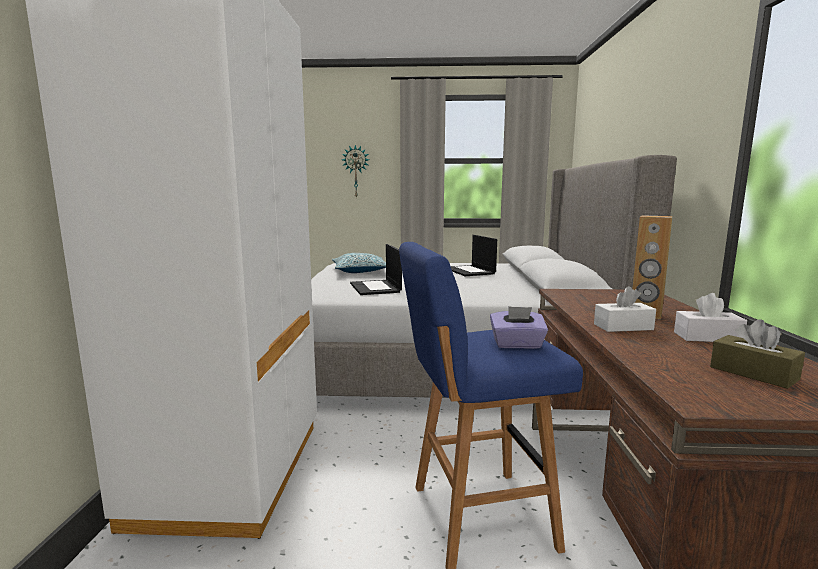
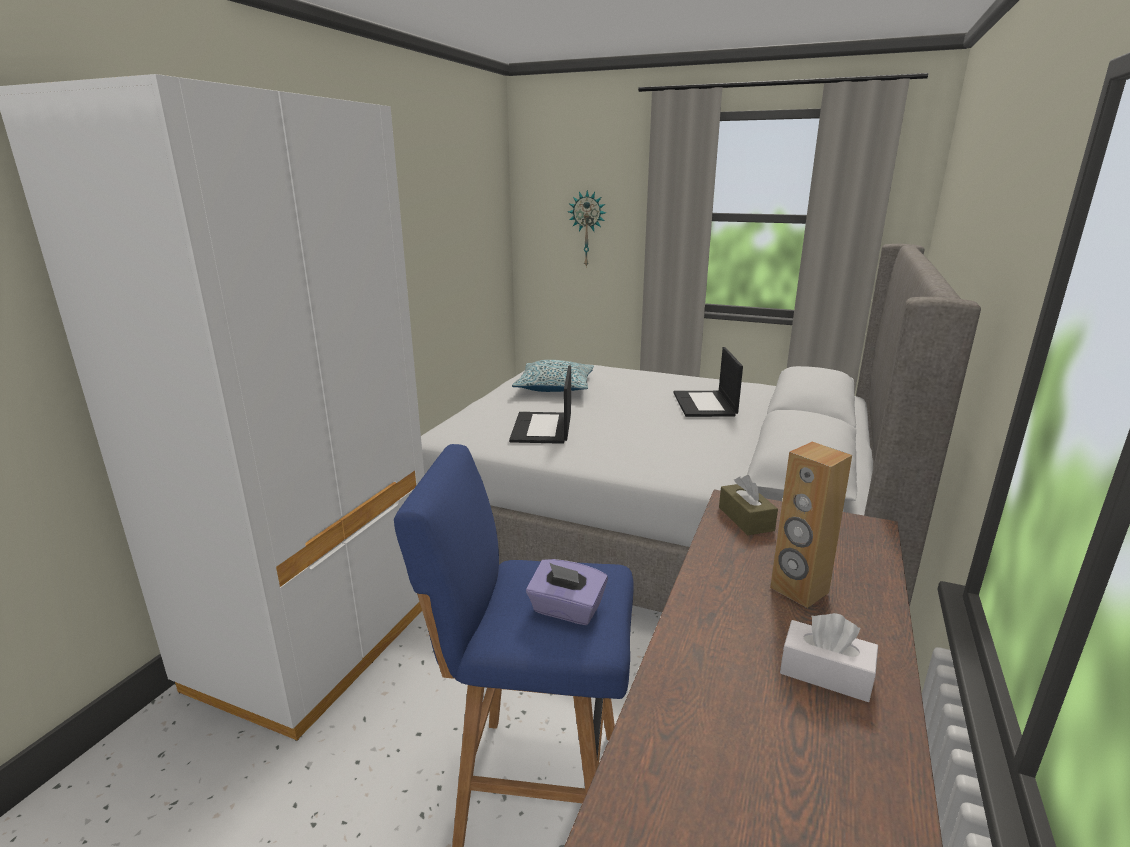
camera: 20 degrees right, 10 degrees up
(623, 327) = (724, 616): white tissue box -> none
(753, 373) = (784, 783): brown tissue box -> brown tissue box (746, 519)

